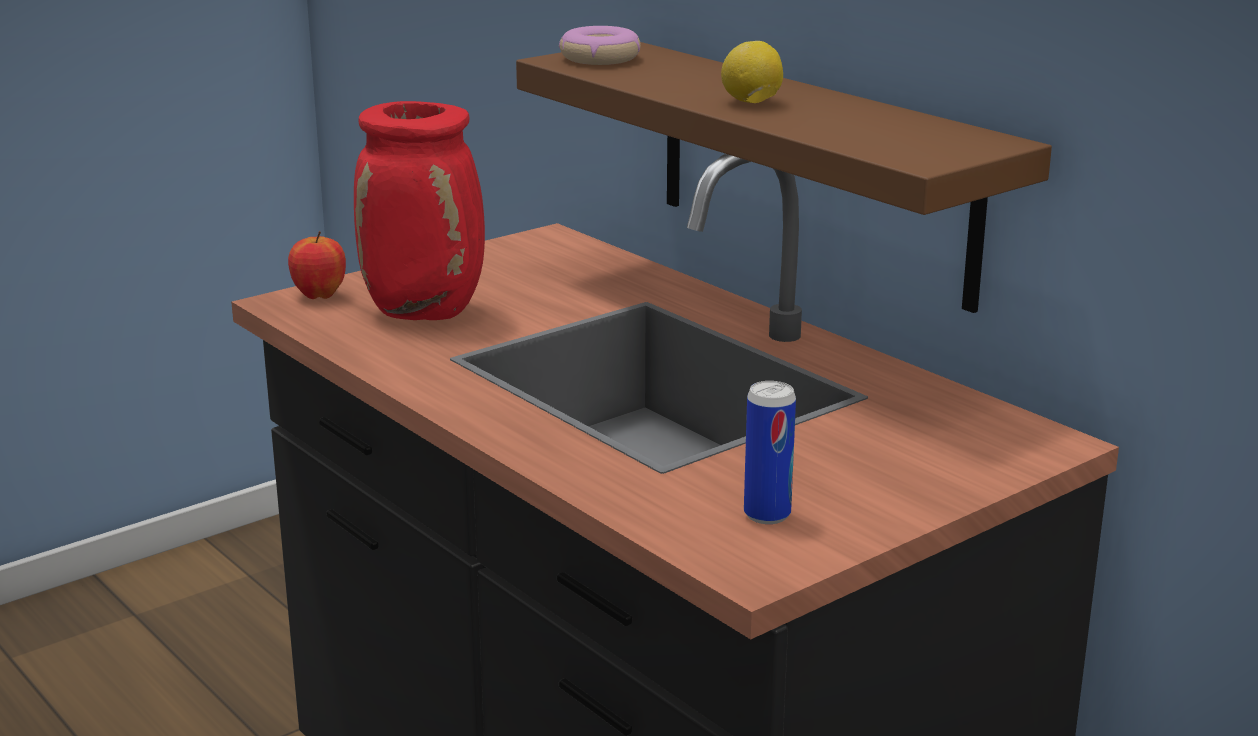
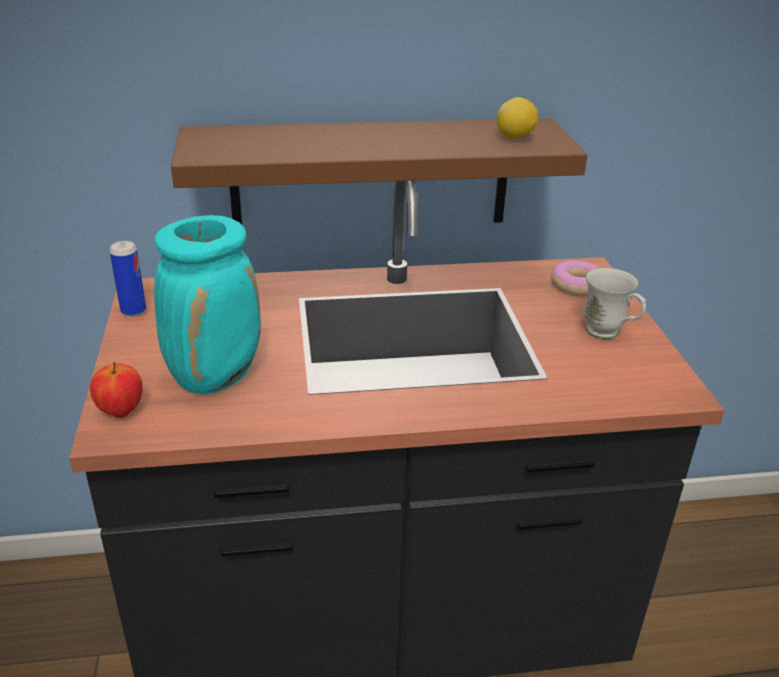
camera: 60 degrees left, 10 degrees up
(427, 312) = (215, 376): red vase -> turquoise vase
(599, 58) = (217, 145): donut -> donut (576, 285)
(752, 102) = (391, 143): lemon -> lemon (515, 138)
(767, 514) = (620, 366): can -> can (133, 311)
(849, 492) = (609, 335): none -> white mug

